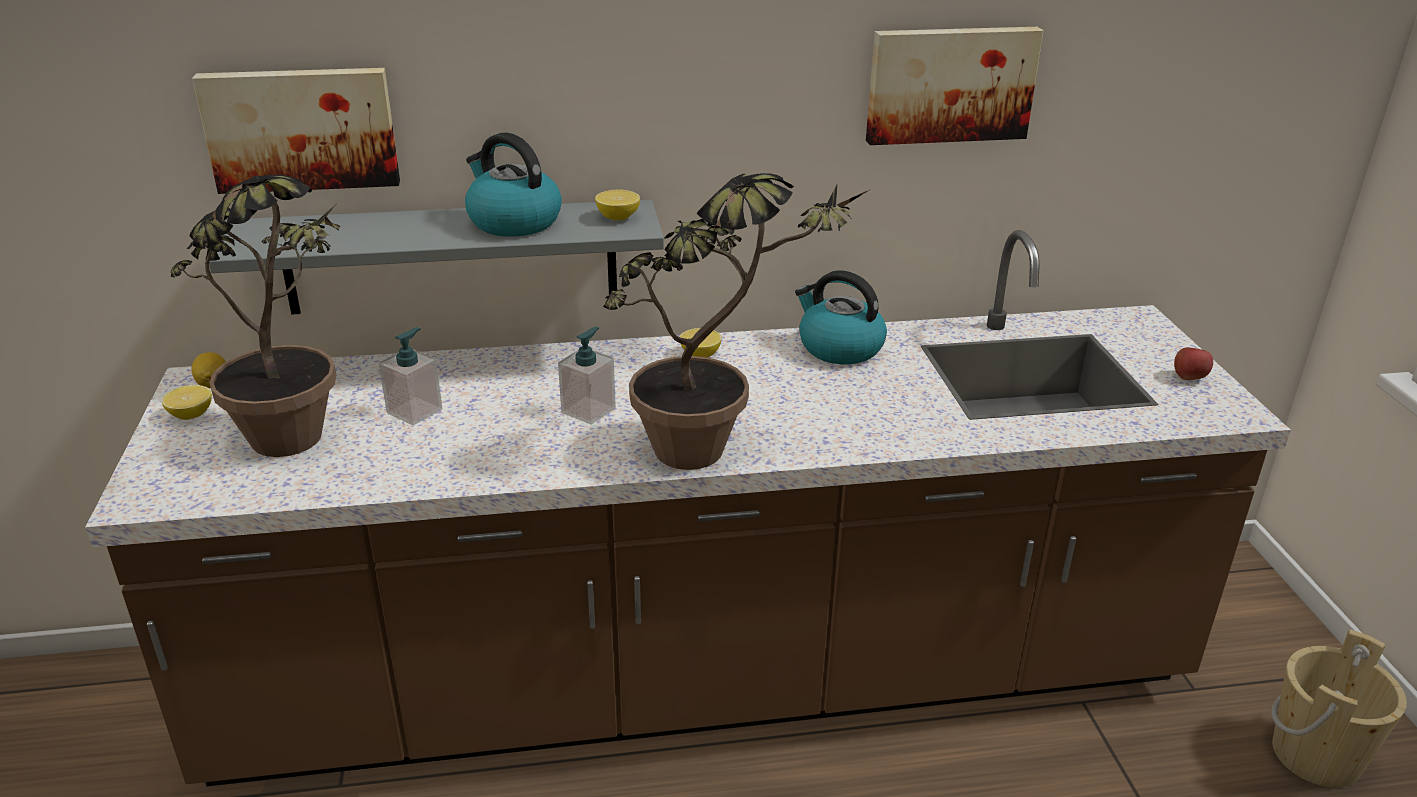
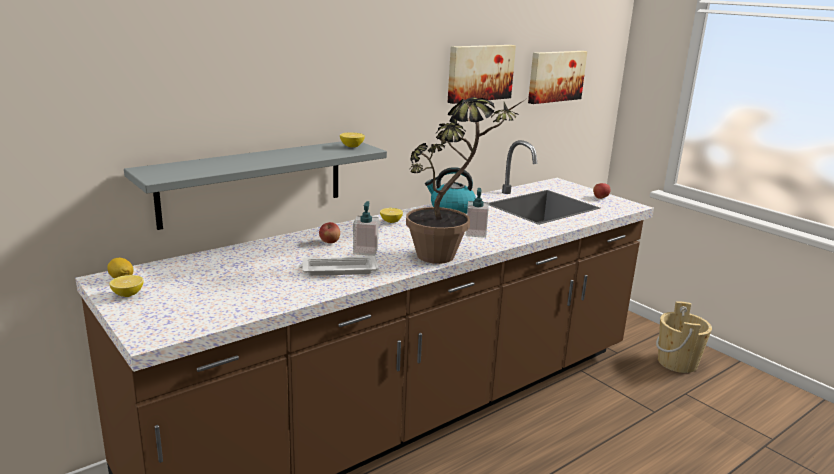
camera: 30 degrees left, 10 degrees down
(301, 128) = (172, 106): picture -> picture (555, 76)
(301, 448) = (224, 294): potted plant -> none
(415, 411) = (270, 267): soap dispenser -> soap dispenser (475, 233)
(502, 442) = (338, 270): none -> white tray
(513, 222) = (300, 153): kettle -> none
(554, 378) = (329, 242): none -> apple

